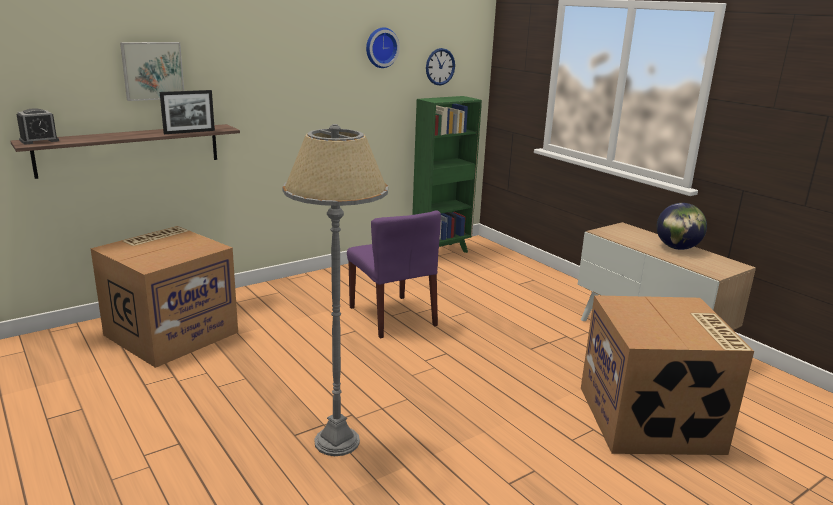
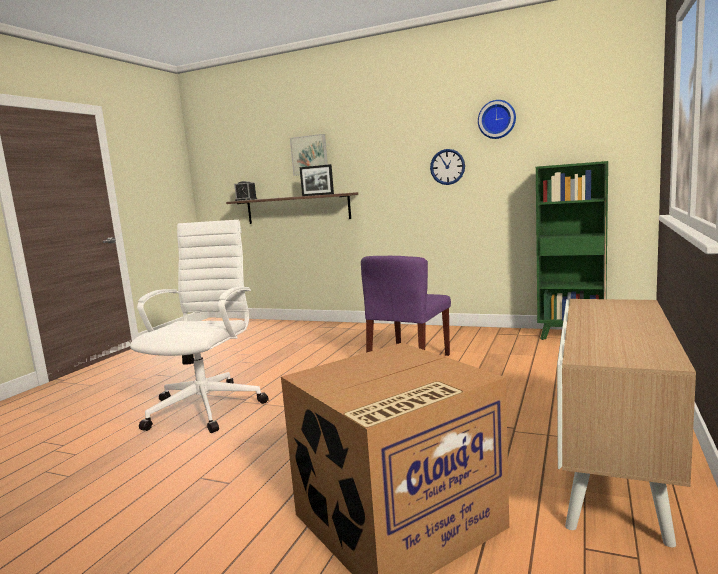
camera: 60 degrees right, 10 degrees down
(172, 332) = (286, 334): cardboard box -> none
(337, 441) = (207, 406): grey floor lamp -> white office chair
(440, 66) = (575, 131): wall clock -> wall clock (447, 167)
(677, 248) = (634, 329): globe -> none

